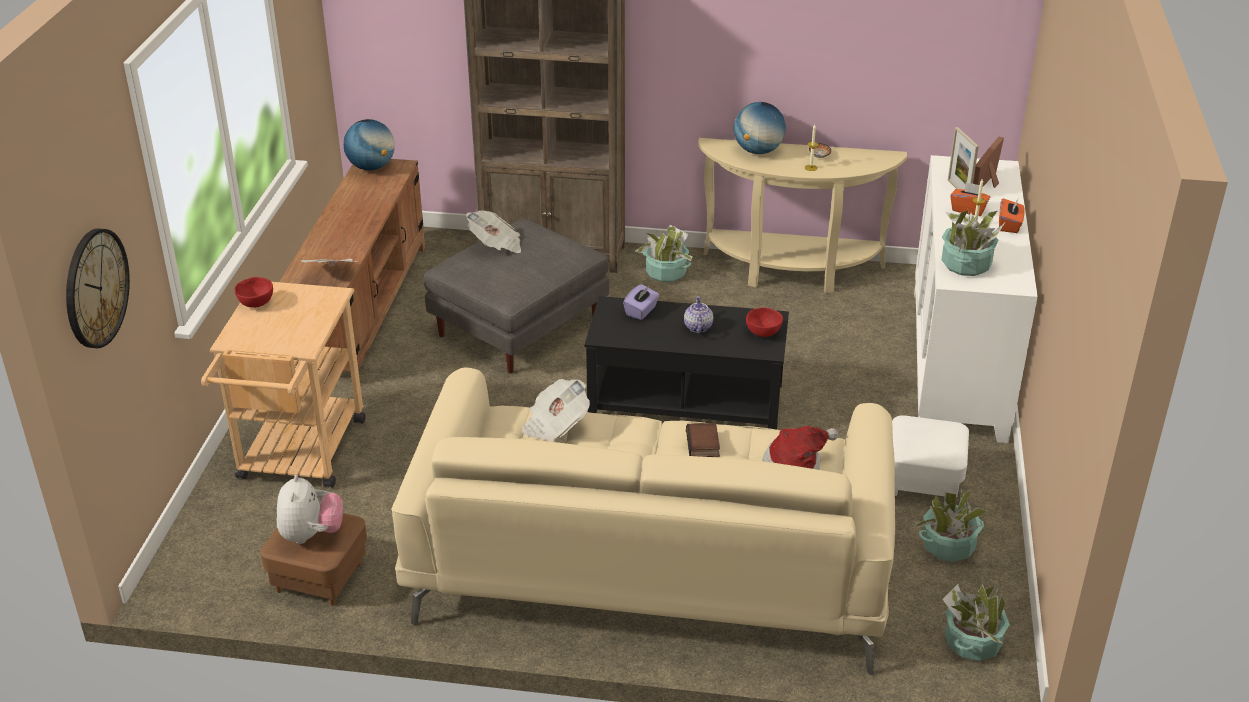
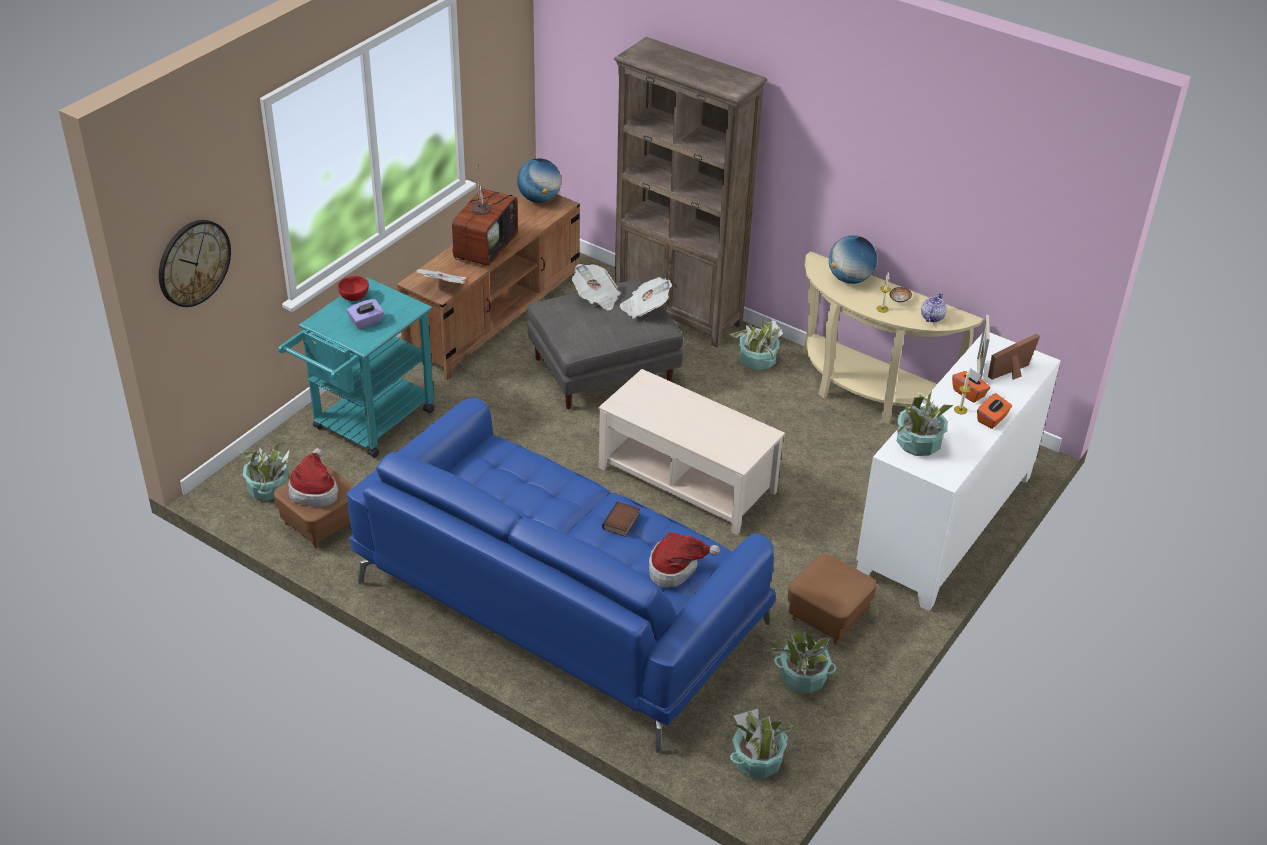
camera: 25 degrees right, 5 degrees up
(229, 561) = (269, 488): none -> potted plant
(298, 457) = (367, 425): beige cart -> turquoise cart
(311, 535) = (314, 490): plush toy -> hat
(348, 225) = (485, 247): none -> television
(555, 425) = (523, 467): newspaper -> newspaper (645, 308)
(641, 311) = (664, 393): purple tissue box -> purple tissue box (366, 322)
(649, 563) = (558, 602): beige sofa -> blue sofa
(685, 401) = (686, 480): black coffee table -> beige coffee table
(697, 327) = (698, 421): teapot -> teapot (932, 317)
(763, 332) = (747, 444): red bowl -> none
(923, 481) = (828, 616): white ottoman -> brown ottoman

